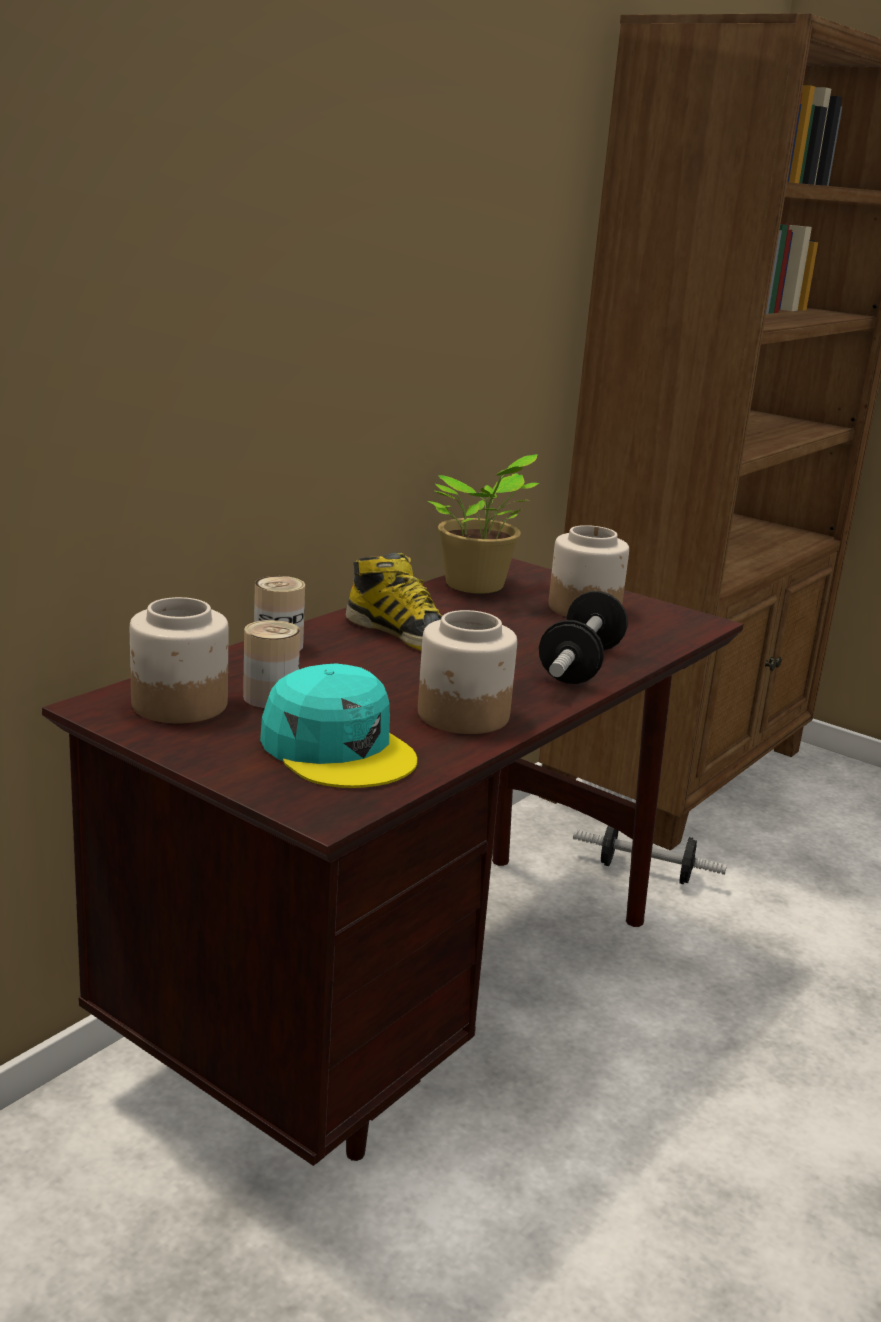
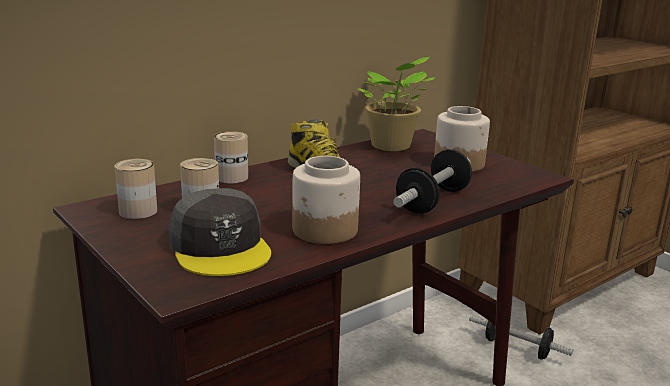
camera: 15 degrees right, 0 degrees up
(179, 705) = (138, 211): jar -> can
(338, 749) = (220, 247): turquoise cap -> grey cap

